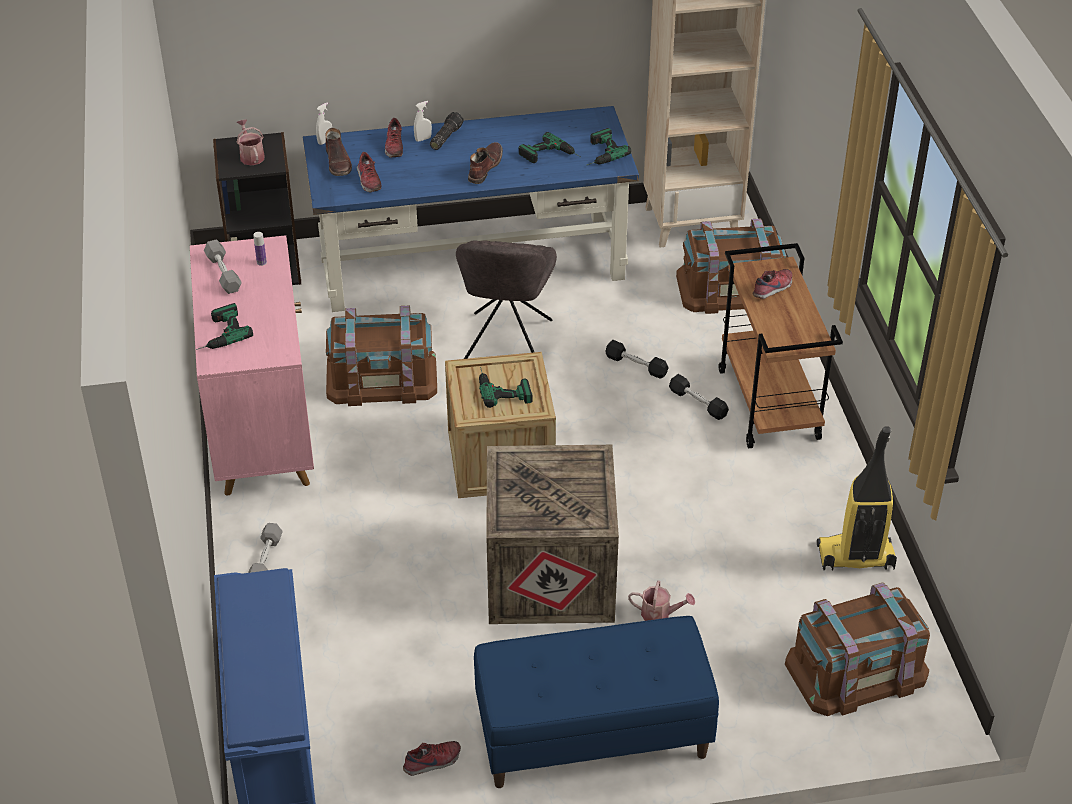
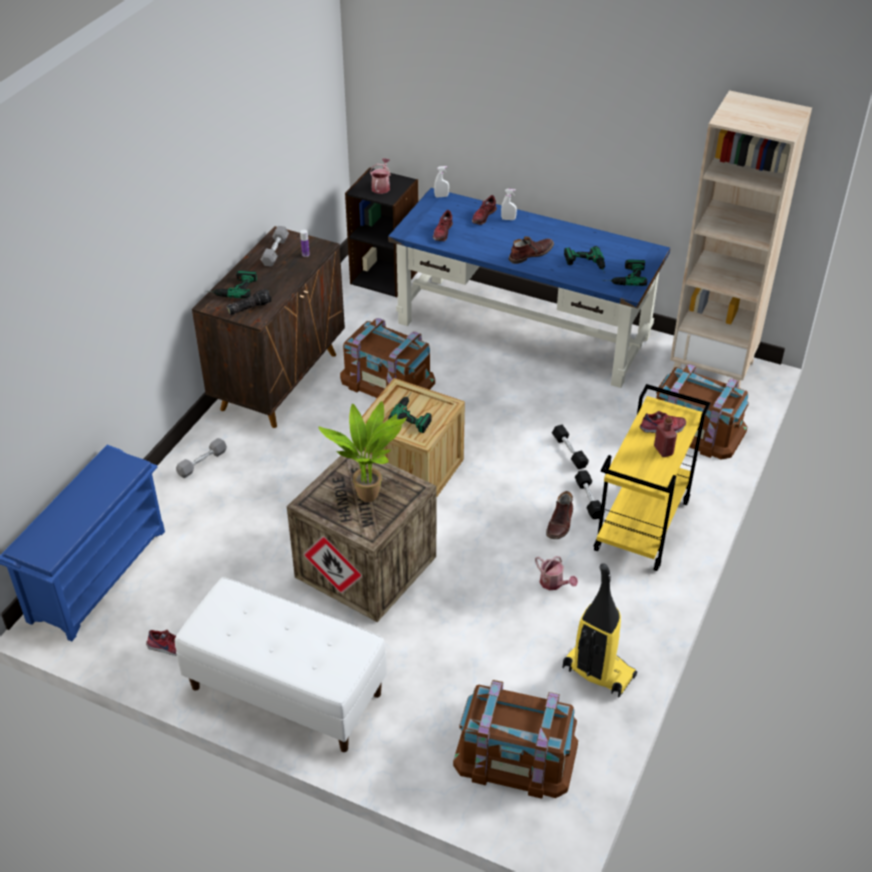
camera: 35 degrees right, 0 degrees up
(262, 432) = (280, 380): pink cabinet -> brown cabinet
(338, 163) = (435, 213): brown boot -> brown boot (560, 523)
(445, 137) = (525, 223): flashlight -> flashlight (249, 307)
(506, 345) = (491, 396): grey chair -> none
(556, 484) = (369, 493): none -> potted plant
(592, 736) = (285, 691): blue bench -> white bench
(660, 614) = (413, 634): watering can -> watering can (554, 583)
(770, 405) = (642, 527): brown cart -> yellow cart
(794, 308) = (663, 450): none -> red bottle

